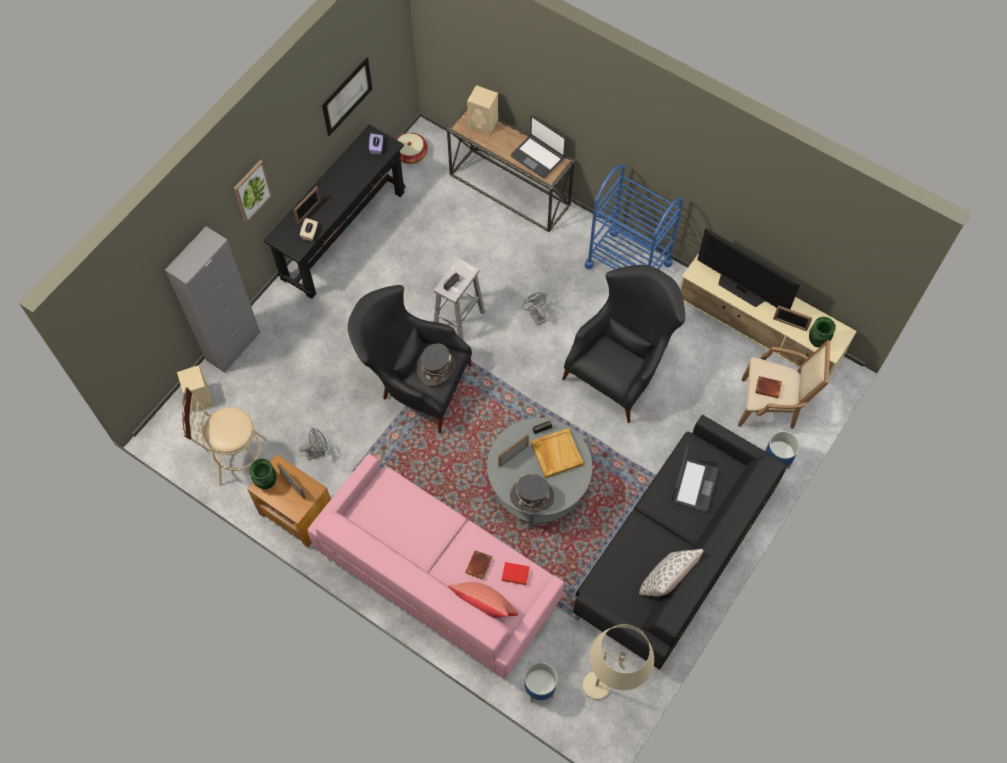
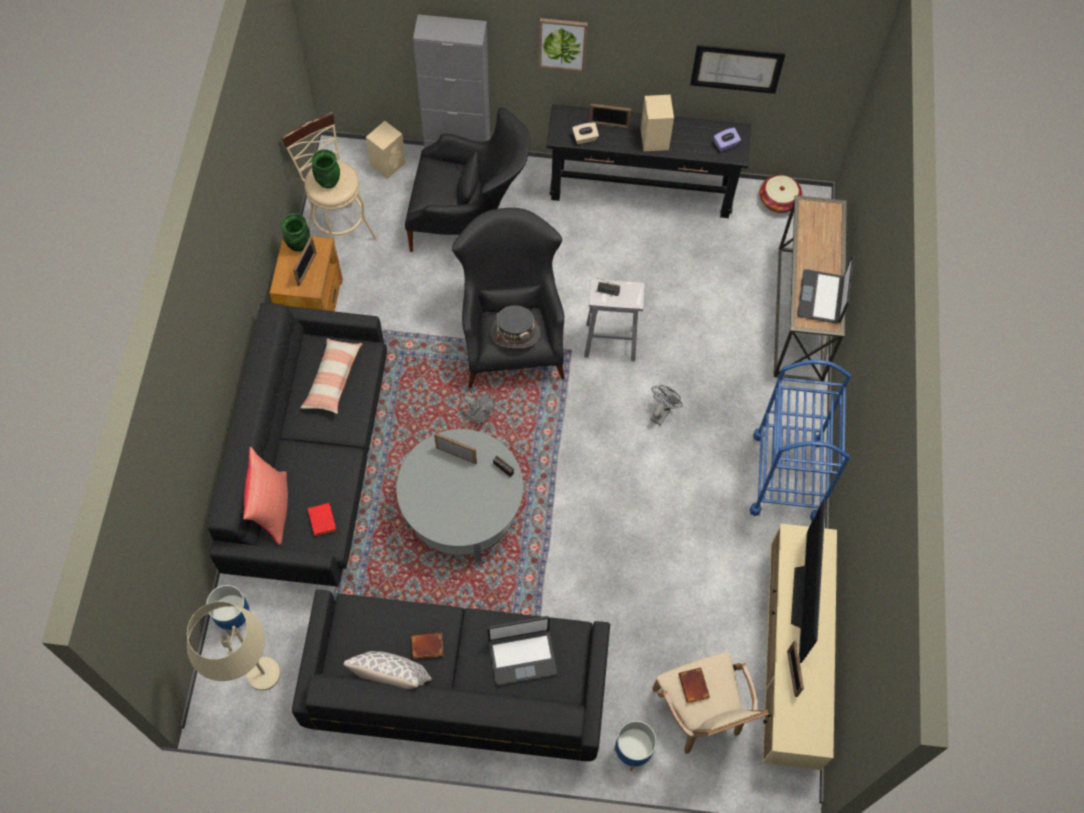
camera: 60 degrees right, 0 degrees up
(317, 452) = (387, 289): grey fan -> grey fan (479, 417)
(398, 514) = (333, 380): none -> pillow
(438, 575) = (311, 462): pink sofa -> black sofa
(479, 566) = (313, 482): brown book -> brown book (426, 647)
(483, 123) = (827, 226): beige speaker -> beige speaker (654, 140)
(532, 496) = (419, 495): grey hat -> none
(556, 453) = (482, 496): beige tray -> none
(621, 368) = (650, 528): black armchair -> black armchair (468, 220)
(817, 341) = (788, 715): green vase -> green vase (328, 182)

